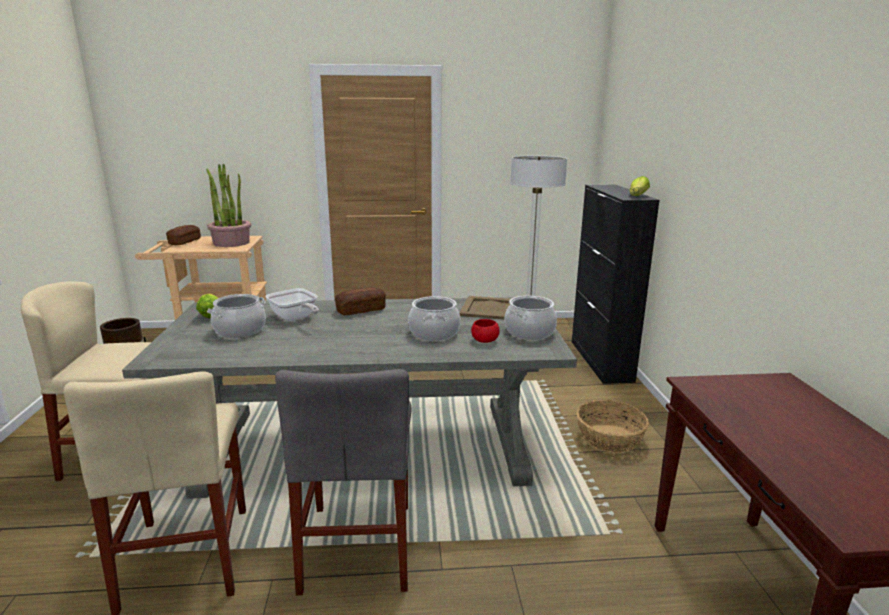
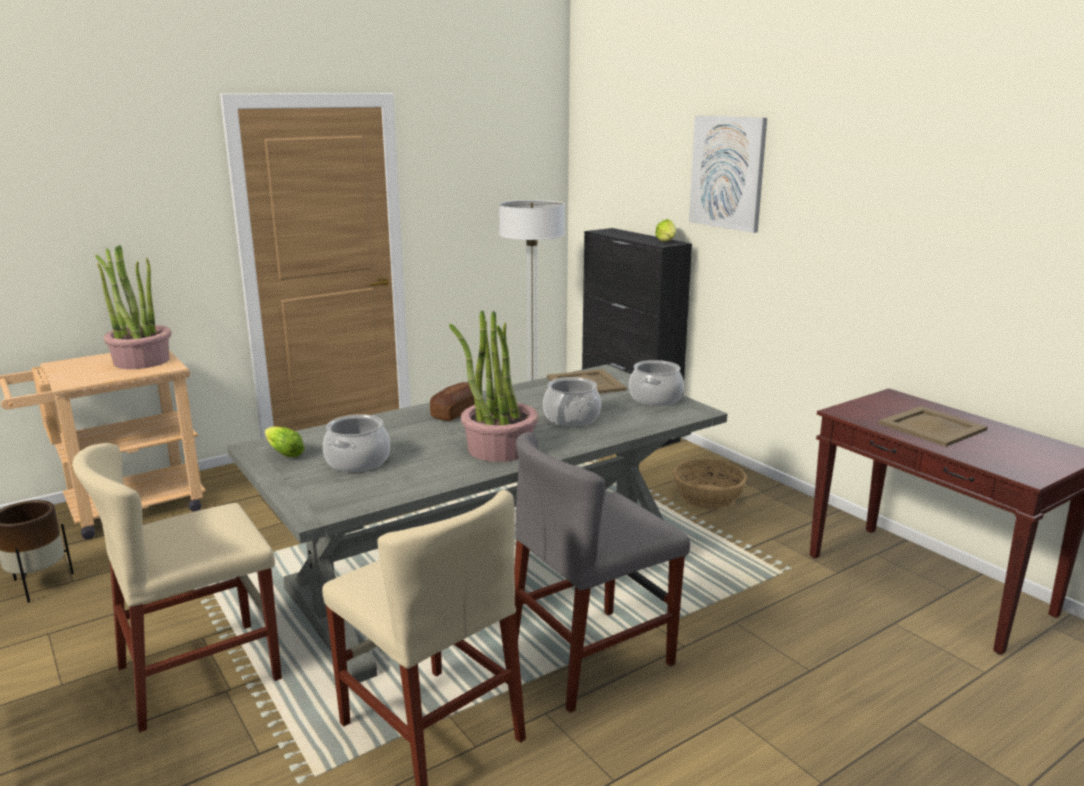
camera: 30 degrees left, 0 degrees up
(184, 242) = (63, 371): bread -> none
(295, 318) = (397, 435): frying pan -> none
(341, 344) = (499, 449): none -> potted plant
(358, 546) = (591, 657): grey chair -> grey chair turned 90 degrees clockwise
(484, 341) = (629, 415): red bowl -> none
(692, 130) = (728, 172): none -> picture
(788, 427) = (933, 427): none -> beige tray

